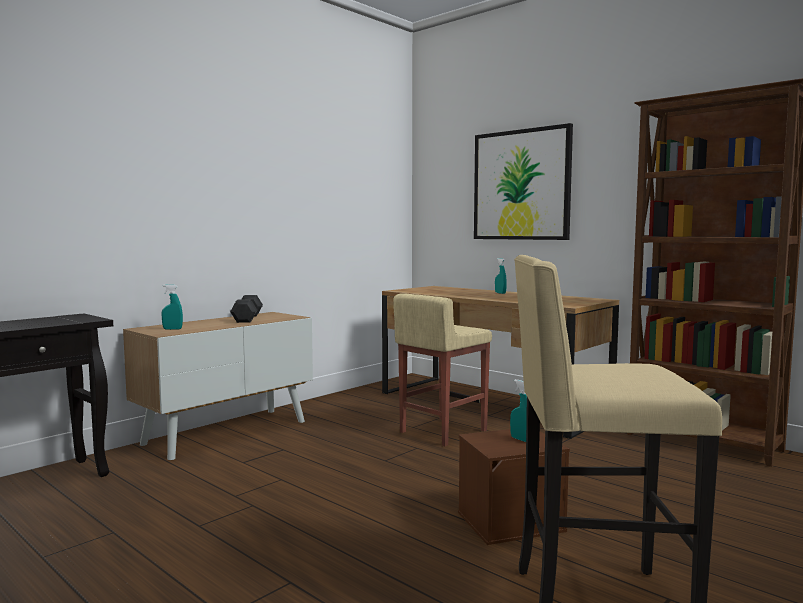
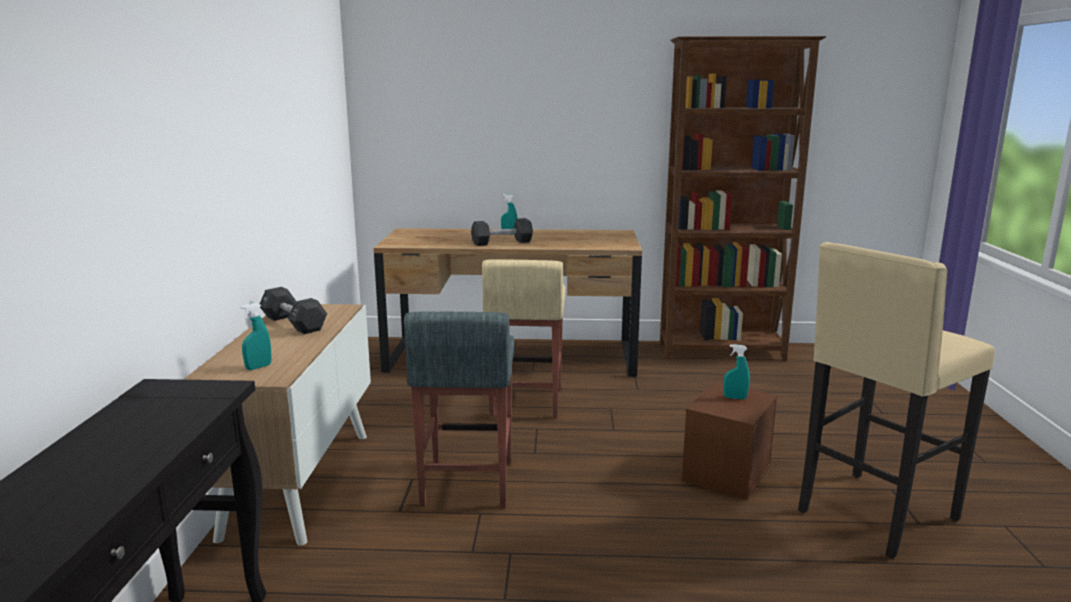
camera: 40 degrees left, 10 degrees up
(306, 462) = (467, 484): none -> grey stool
(475, 296) = (502, 242): none -> black dumbbell
(521, 185) = (513, 107): picture -> none

